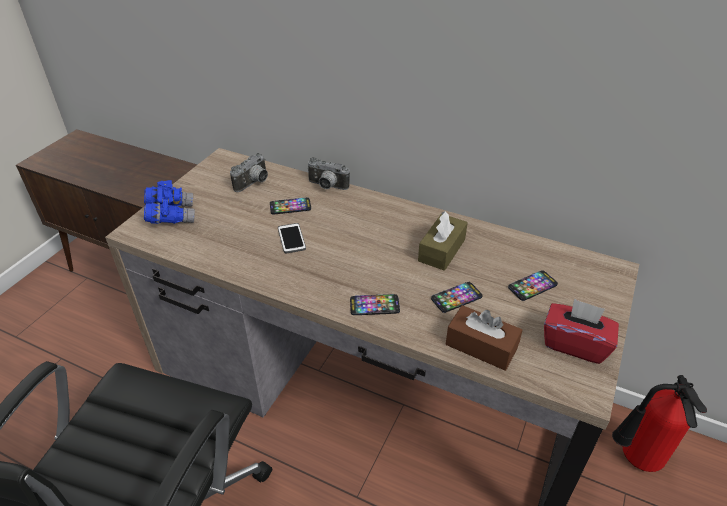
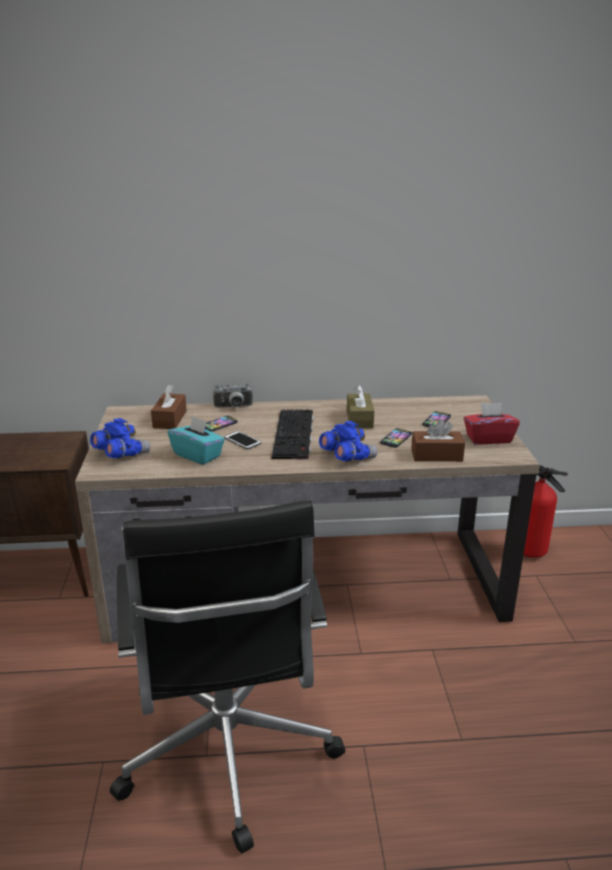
camera: 30 degrees left, 15 degrees down
(233, 243) = (198, 455): none -> turquoise tissue box
(254, 183) = (170, 419): camera -> brown tissue box
(351, 249) = (295, 434): none -> keyboard
(374, 306) = (347, 457): phone -> blue binoculars

